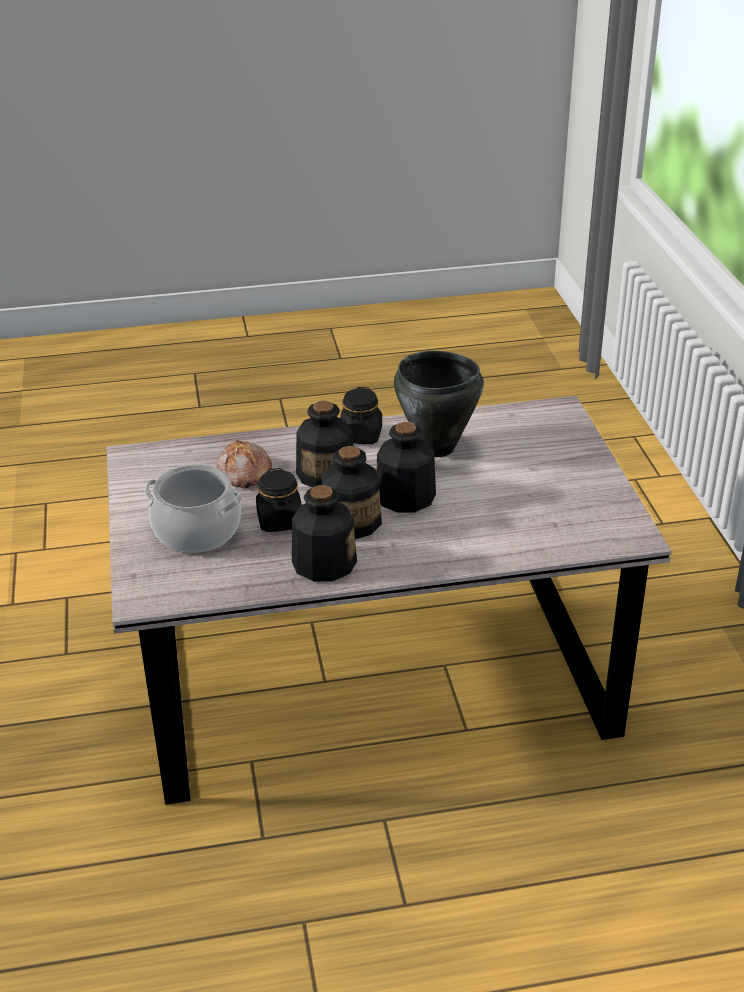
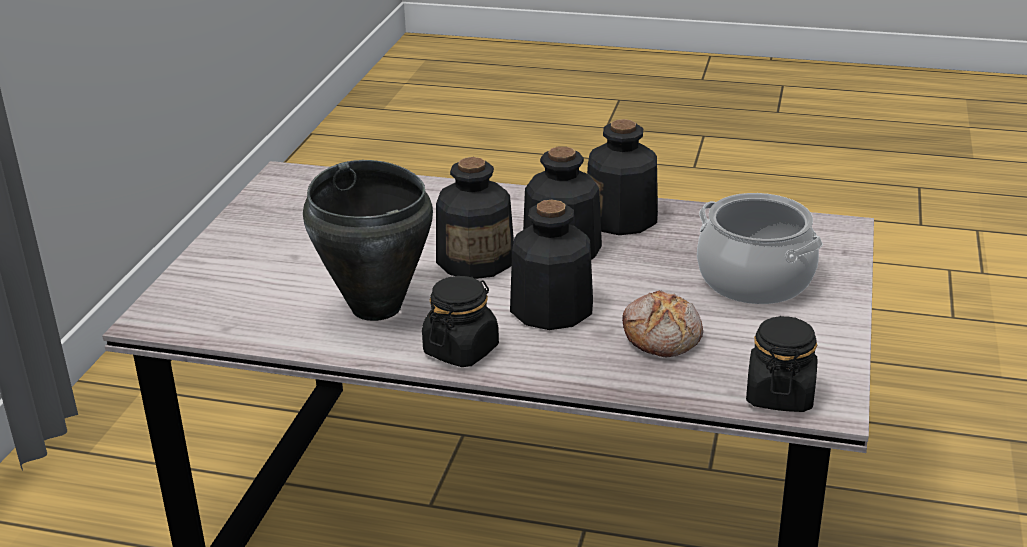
camera: 155 degrees left, 5 degrees down
(280, 521) = (645, 268): black jar -> black jar (779, 394)

